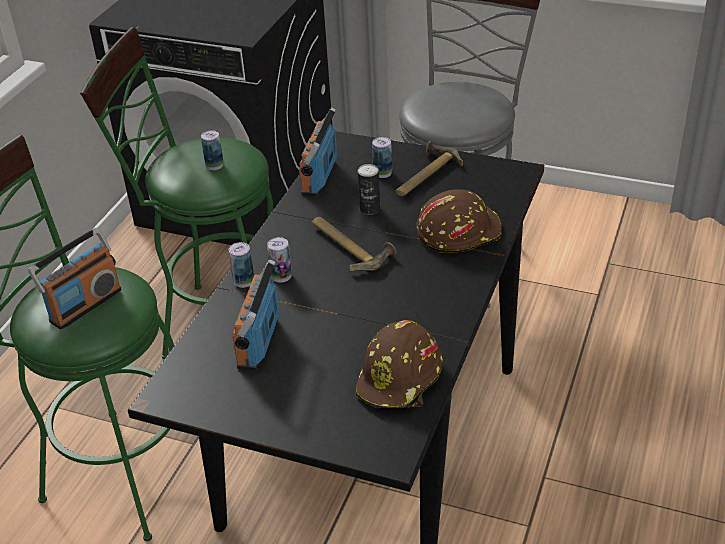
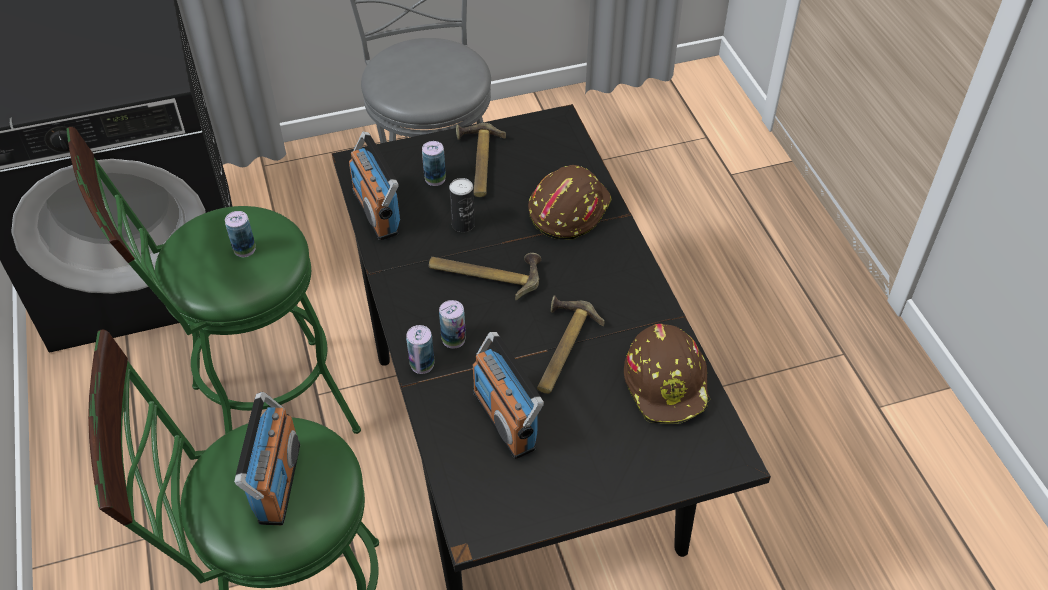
camera: 40 degrees left, 10 degrees up
(347, 317) = (560, 349): none -> hammer

